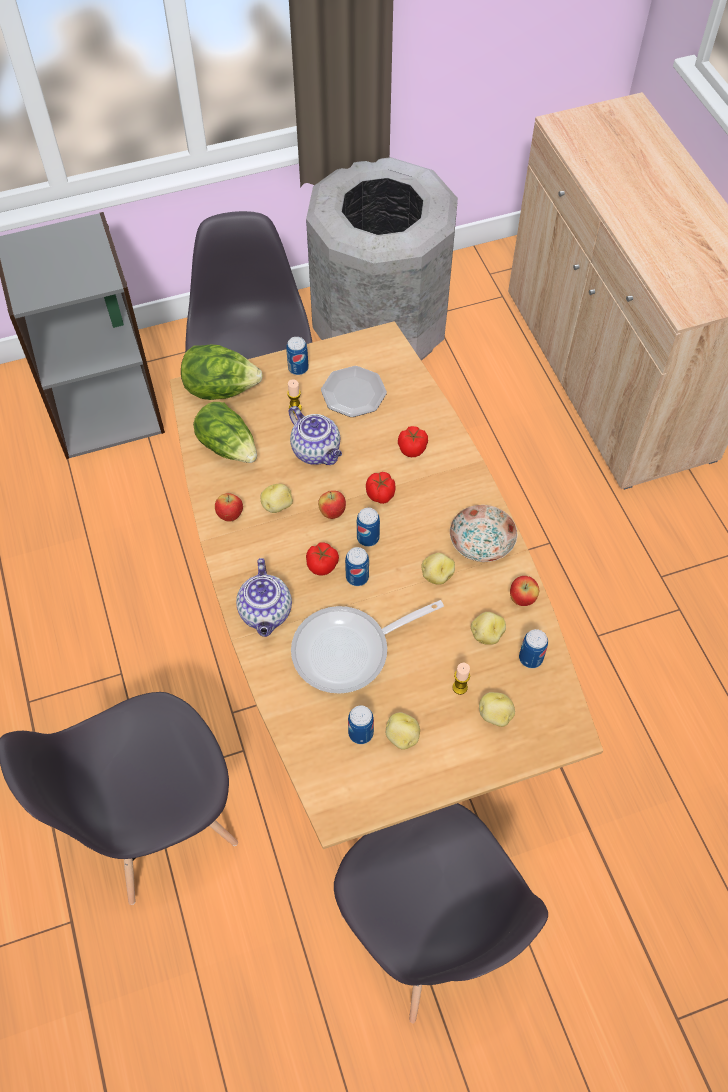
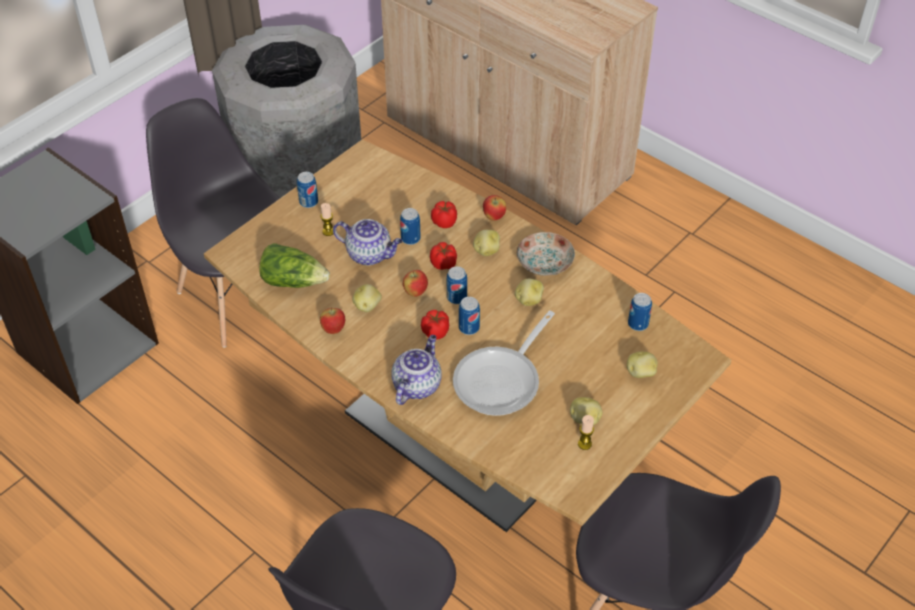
camera: 30 degrees left, 10 degrees down
(221, 390) = (255, 243): lettuce -> none
(266, 613) = (417, 385): teapot -> teapot turned 120 degrees counterclockwise
(354, 394) = (368, 202): plate -> none
(360, 733) = (552, 431): can -> can (410, 239)
(460, 687) = (602, 367): candle -> candle (584, 444)
(486, 634) = (594, 323): potato -> potato (486, 250)
(522, 598) = (602, 288): apple -> apple (494, 217)

